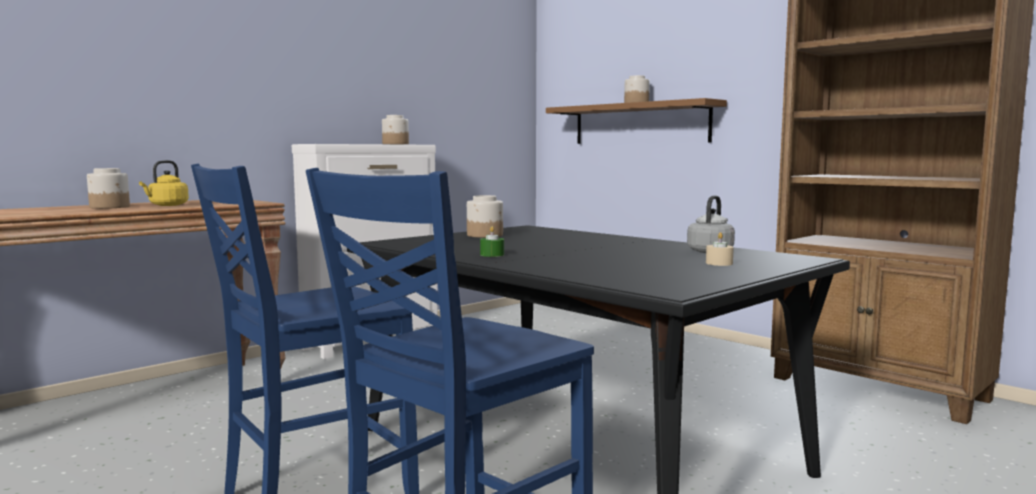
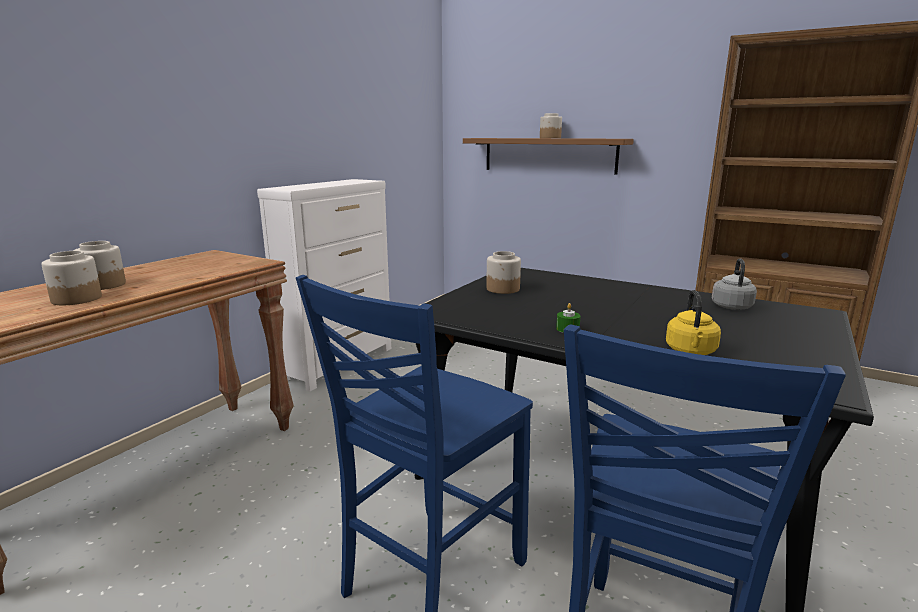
camera: 15 degrees left, 10 degrees up
(167, 205) = (165, 275): yellow kettle -> yellow kettle (691, 352)
(395, 144) = (350, 182): jar -> jar (77, 299)
(719, 263) = (773, 328): beige candle -> none

